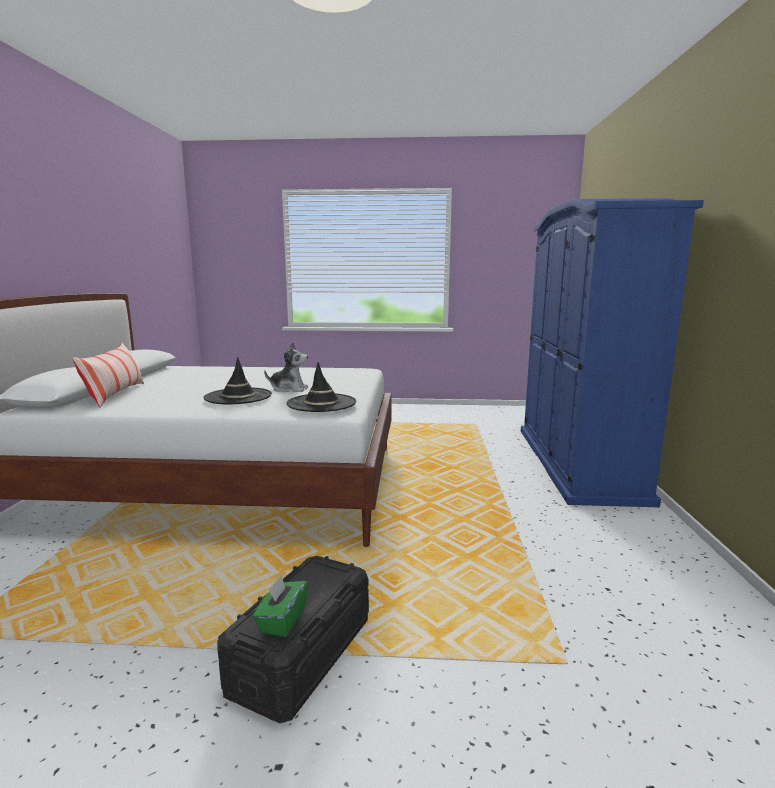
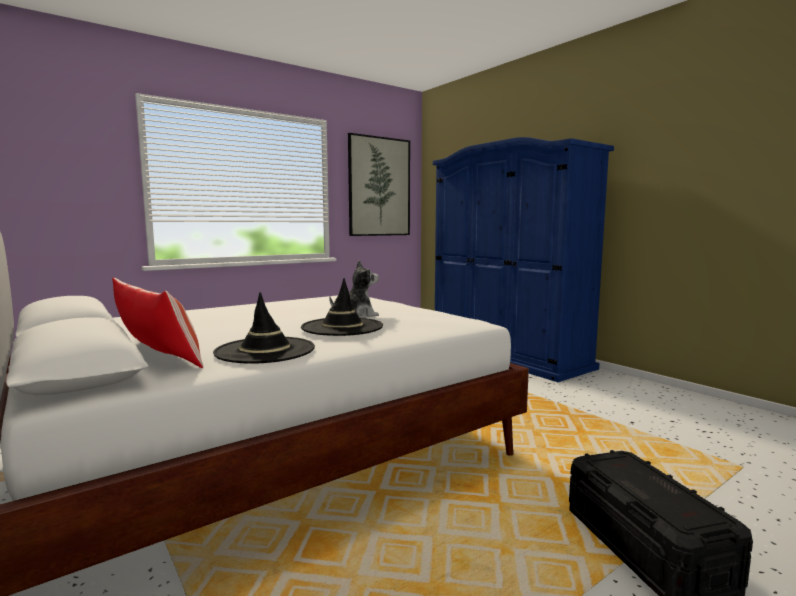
camera: 40 degrees left, 5 degrees down
(282, 620) = (686, 505): green tissue box -> none
(321, 403) = (443, 318): black hat -> black hat (265, 350)
(514, 253) = (379, 187): none -> picture

